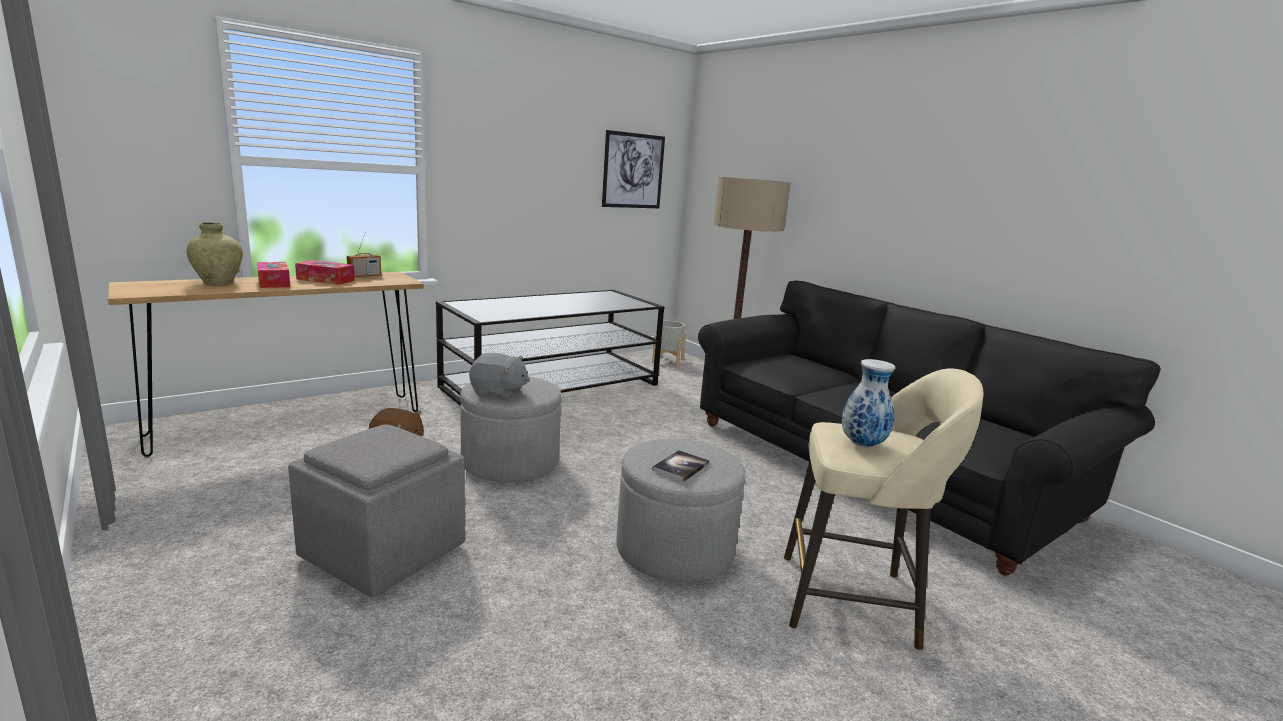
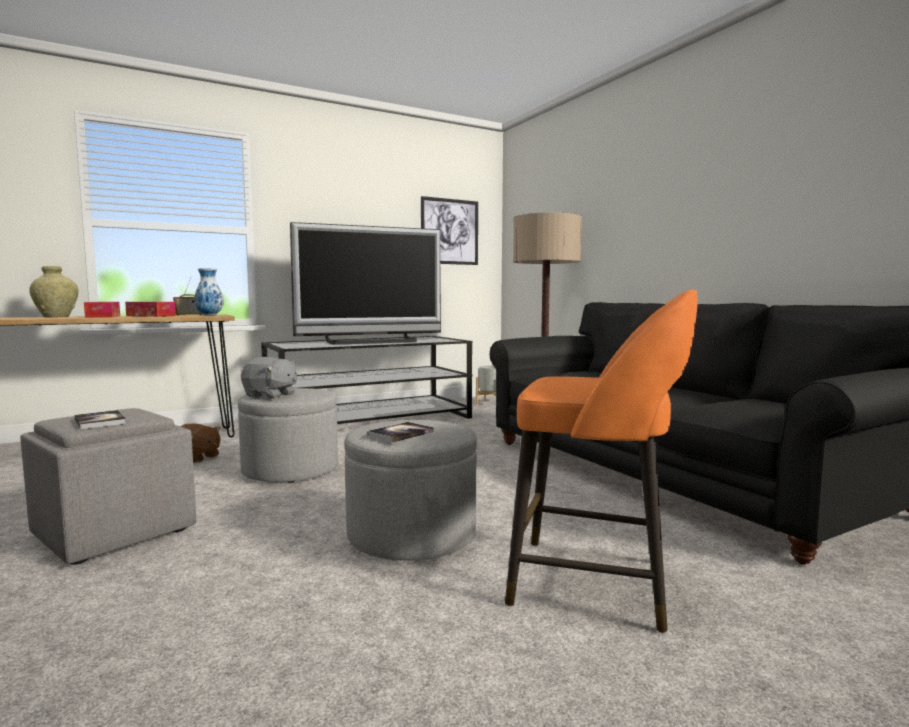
camera: 10 degrees right, 10 degrees down
(381, 454) = (100, 421): none -> book
(559, 304) = (372, 341): none -> television
(852, 600) = (595, 583): beige stool -> orange stool
(862, 444) = (574, 381): vase -> vase (210, 315)

